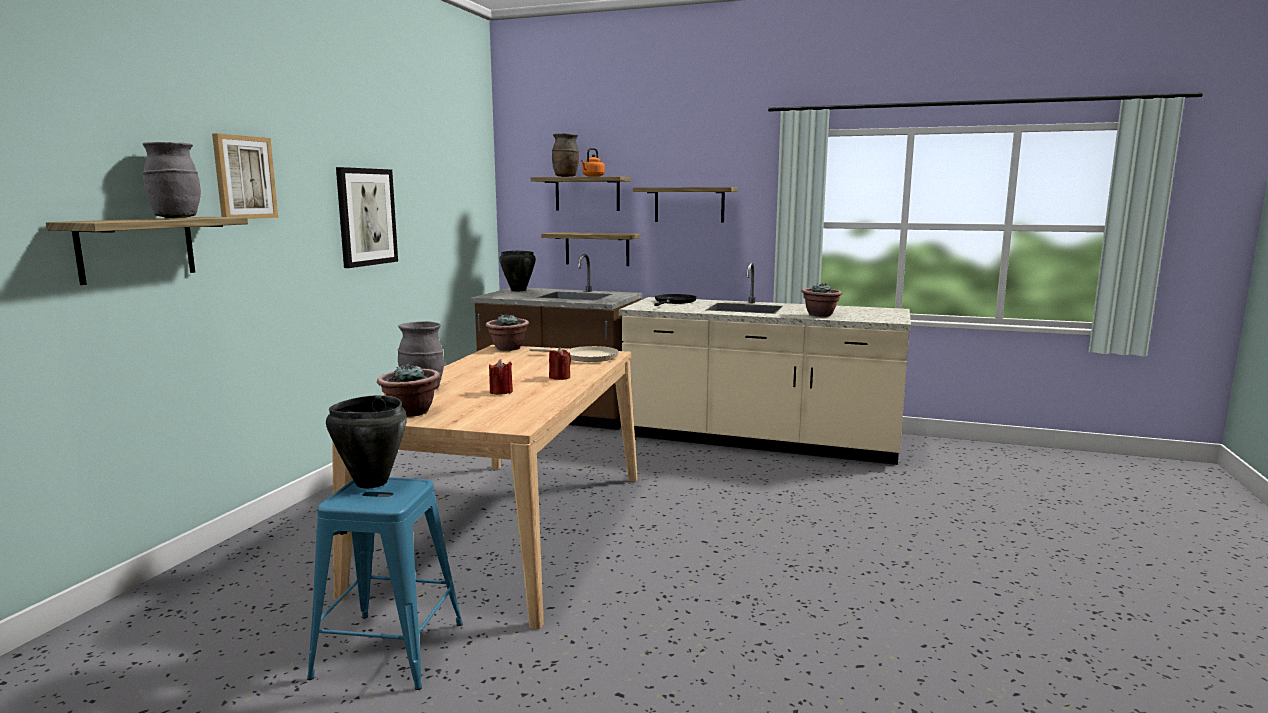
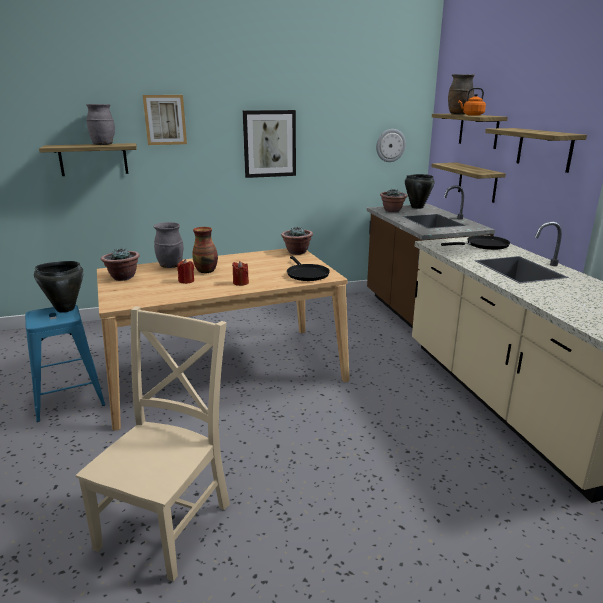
camera: 55 degrees right, 10 degrees up
(470, 218) = (390, 145): none -> wall clock
(484, 381) = (206, 271): none -> vase
(587, 357) = (306, 274): beige frying pan -> black frying pan
(768, 627) = (168, 521): none -> beige chair
(820, 315) = (556, 300): potted plant -> potted plant (392, 210)

